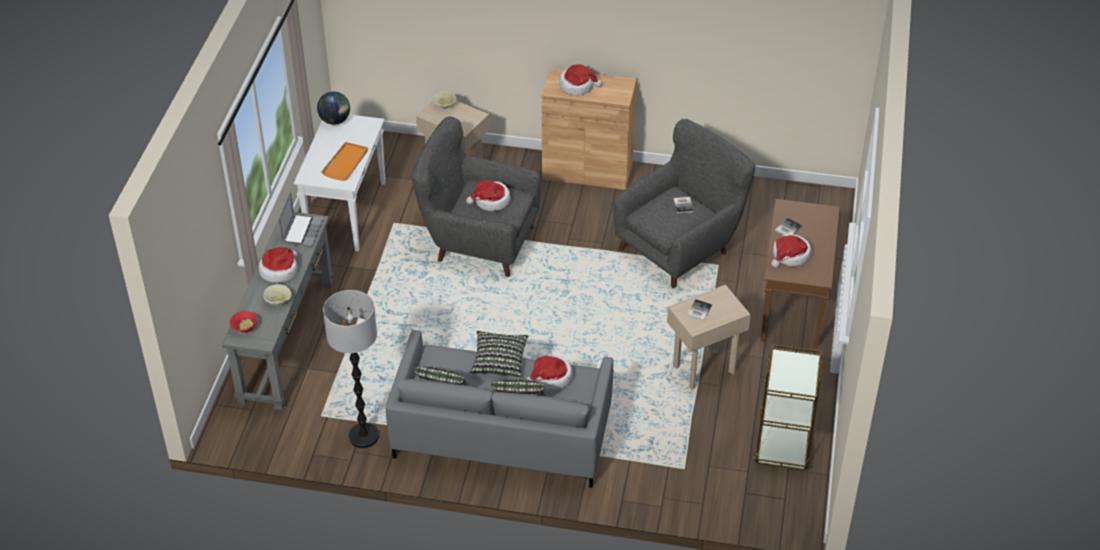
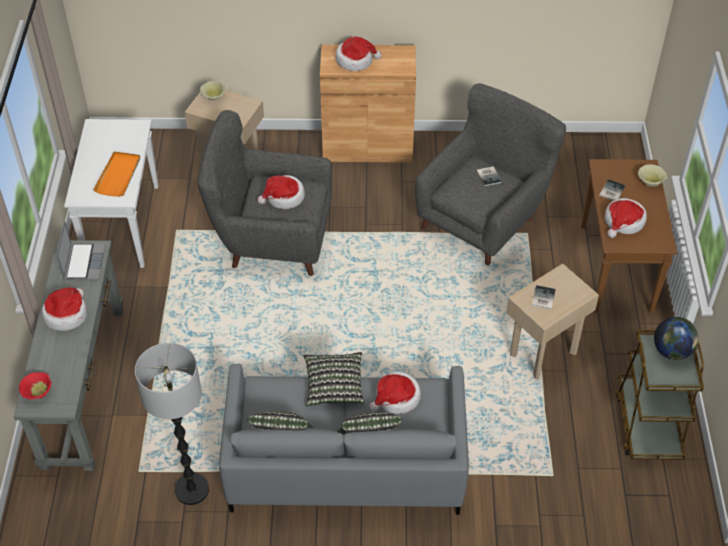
camera: 10 degrees left, 5 degrees up
(278, 301) = (72, 353): beige bowl -> beige bowl (650, 182)
(335, 121) = (97, 128): globe -> globe (671, 351)

